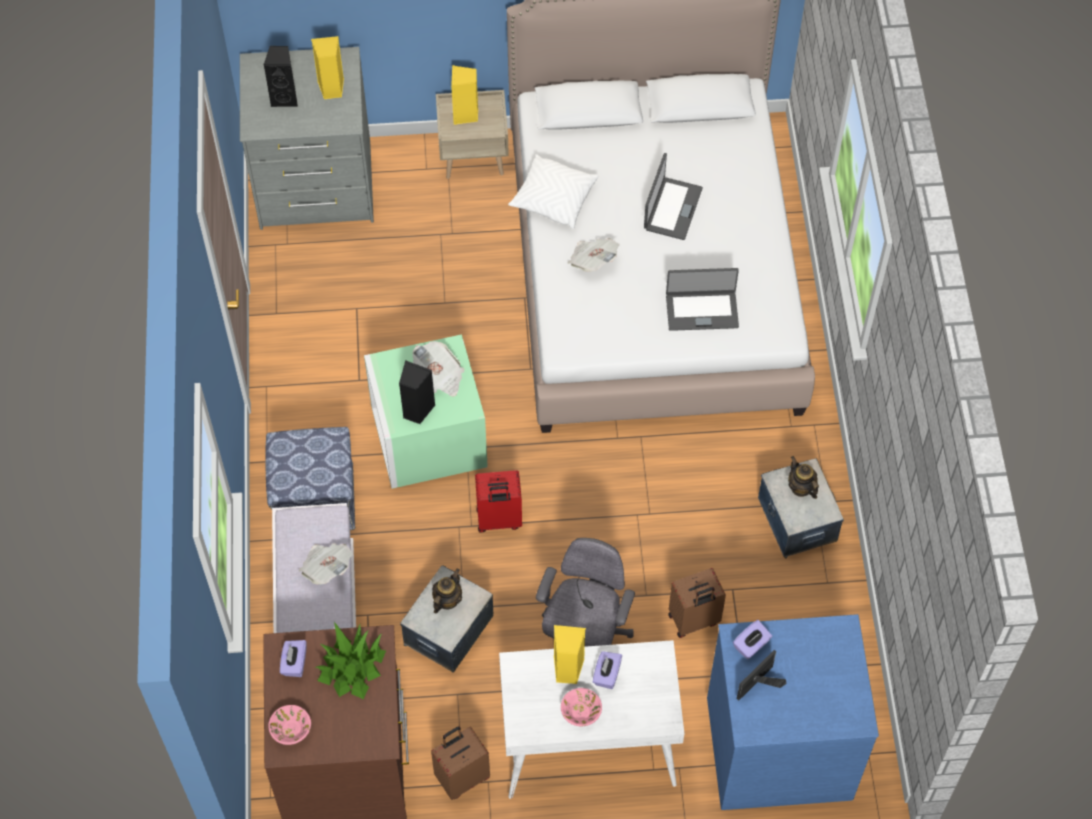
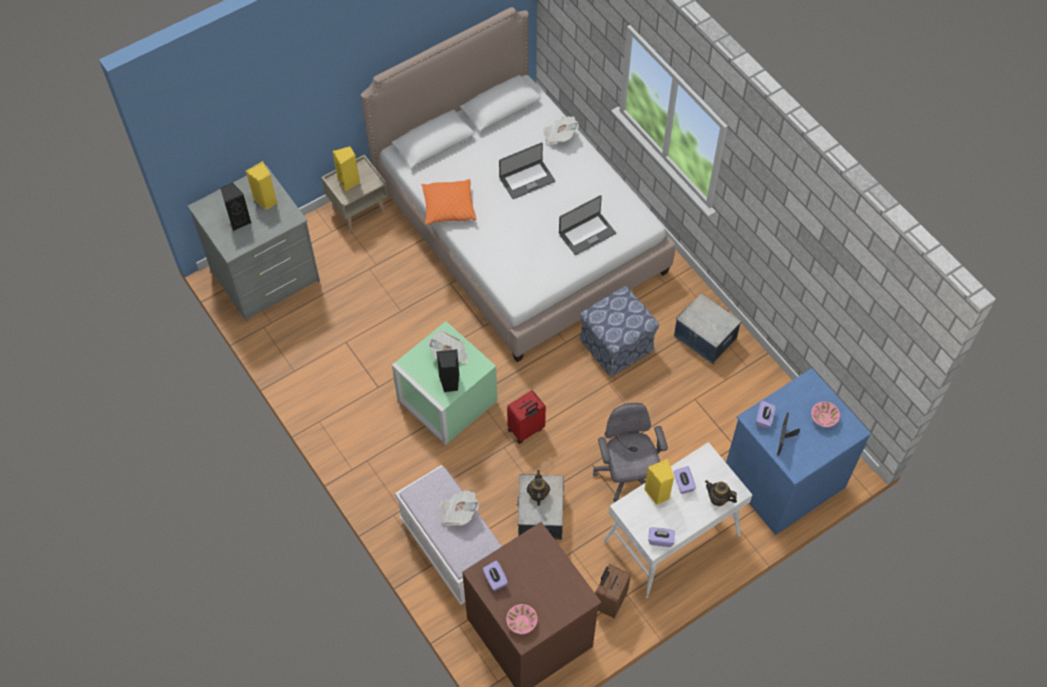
camera: 30 degrees left, 0 degrees up
(316, 499) = (400, 476): ottoman -> ottoman (617, 344)
(351, 667) = (533, 562): potted plant -> none
(532, 726) = (660, 540): none -> purple tissue box
(553, 199) = (448, 207): white pillow -> orange pillow
(581, 712) = (683, 515): pink bowl -> pink bowl (823, 418)
(592, 261) = (499, 235): newspaper -> newspaper (559, 136)
(672, 208) = (526, 179): laptop -> laptop turned 75 degrees clockwise
(694, 620) = (685, 430): brown suitcase -> none
(801, 487) = (704, 315): teapot -> teapot (718, 498)

